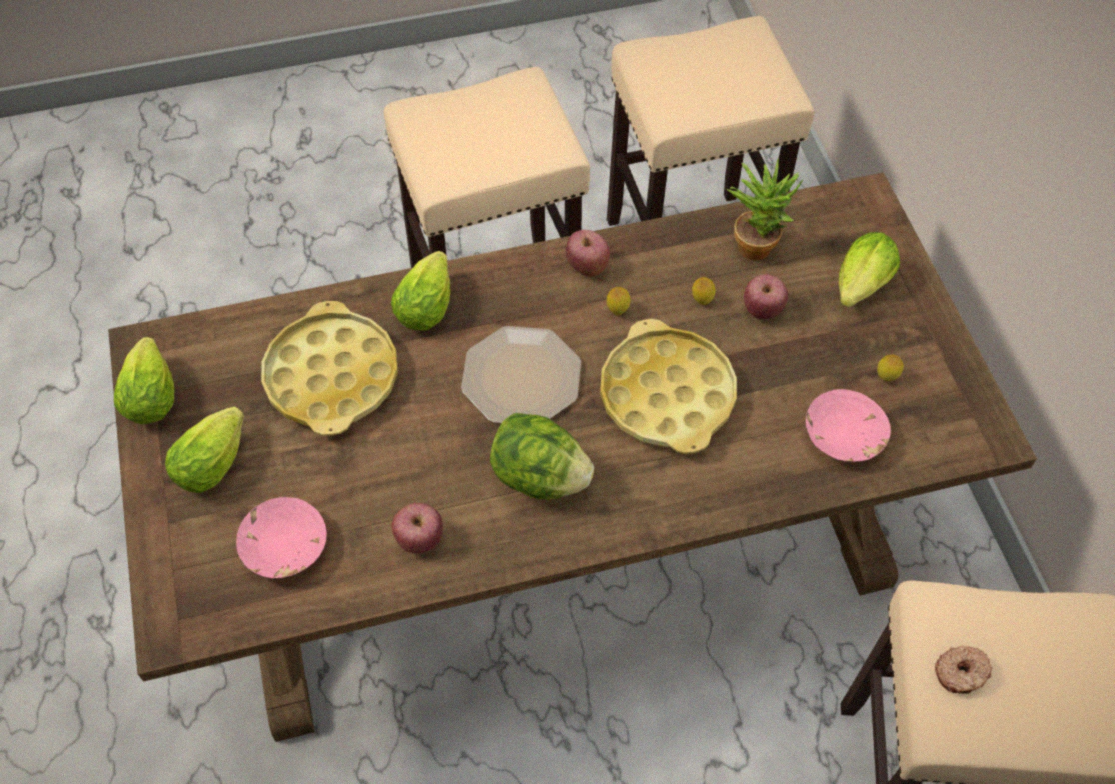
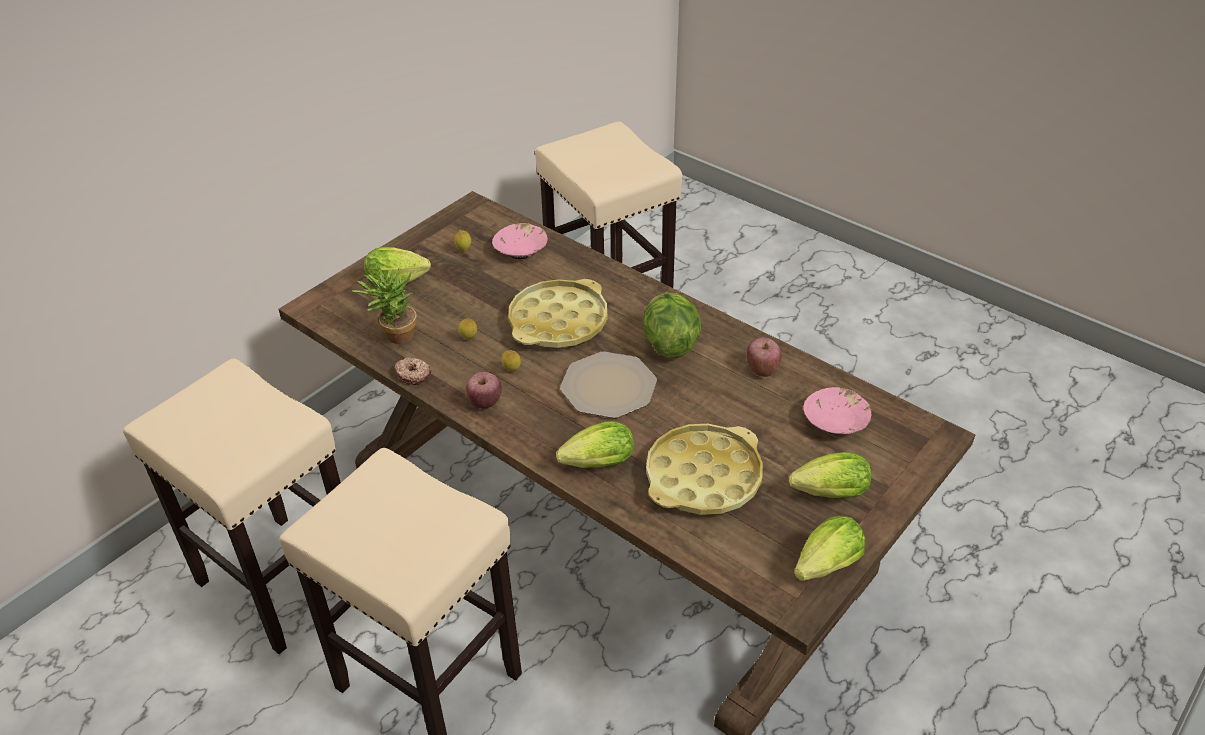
camera: 125 degrees left, 15 degrees down
(762, 309) = (453, 312): apple -> none
(961, 673) = (626, 170): donut -> donut (413, 375)

